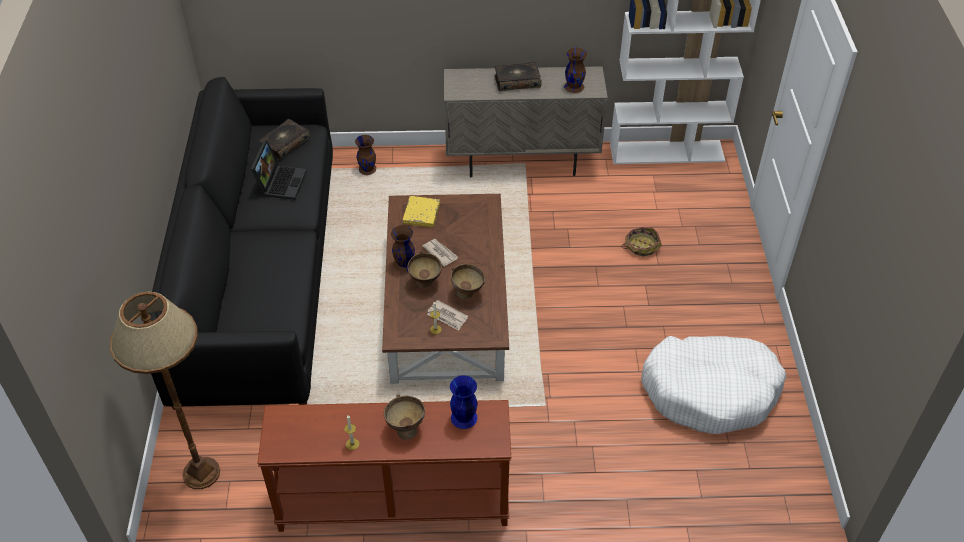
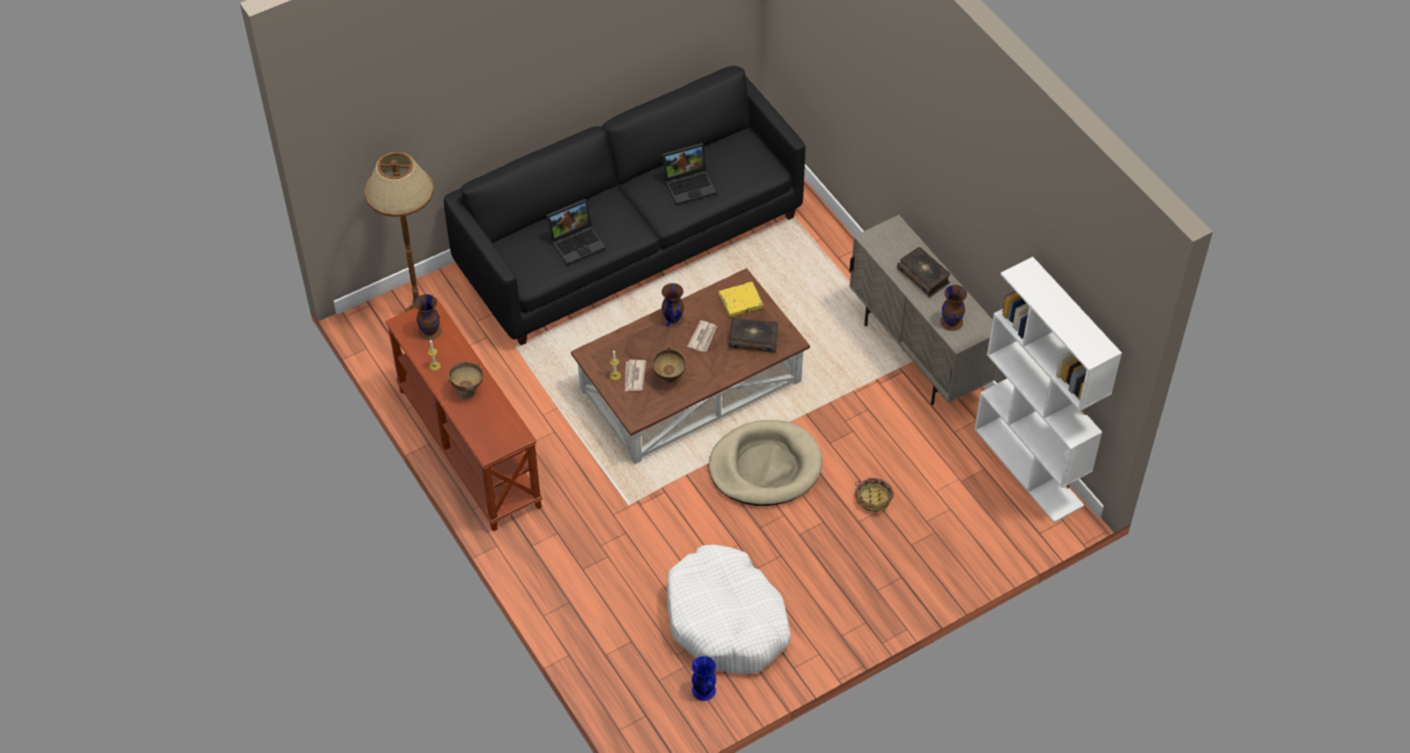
camera: 60 degrees right, 5 degrees up
(274, 281) = (577, 242): none -> laptop
(284, 144) = (737, 161): book -> book (753, 339)
(367, 169) = (815, 244): brown vase -> brown vase (430, 331)
(425, 284) = (660, 344): brown bowl -> none
(463, 418) = (500, 420): blue vase -> blue vase (703, 690)
(566, 296) = (765, 466): none -> beige dog bed

